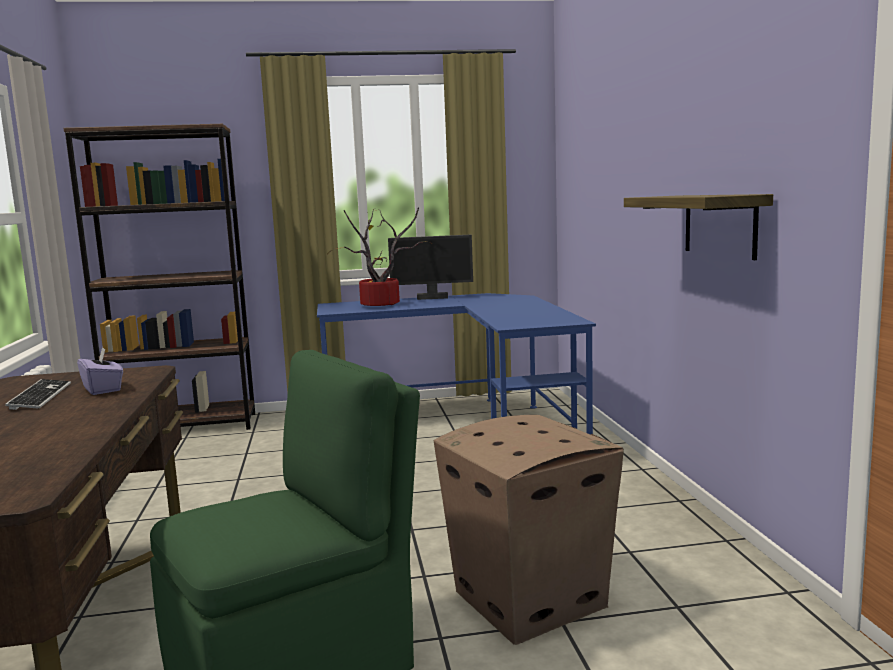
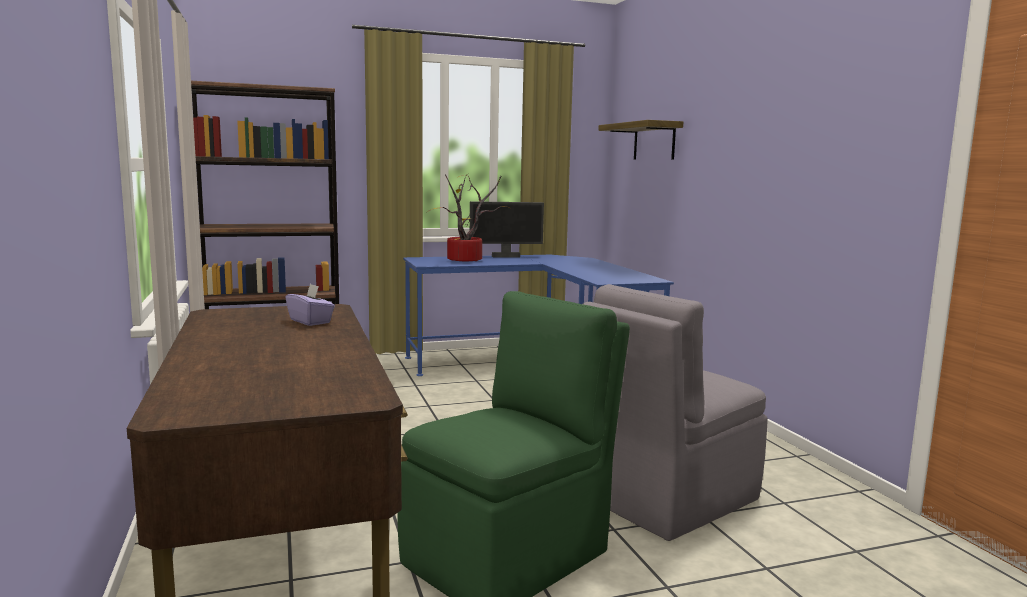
camera: 10 degrees left, 0 degrees up
(40, 396) = (259, 326): keyboard -> none
(528, 598) = (667, 500): cardboard box -> grey chair
(719, 225) = (797, 205): shelf -> shelf (654, 141)

